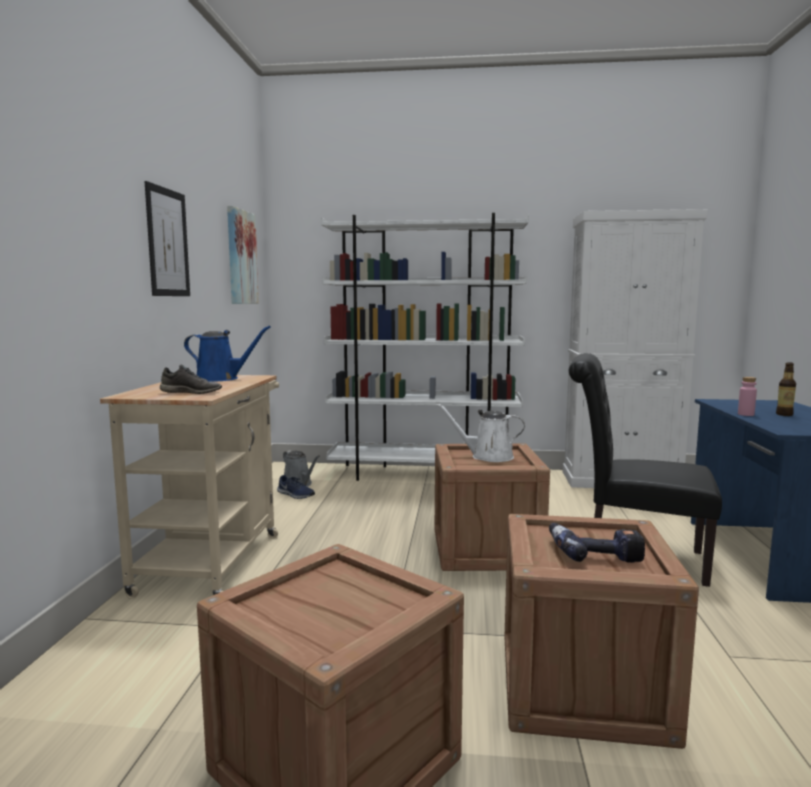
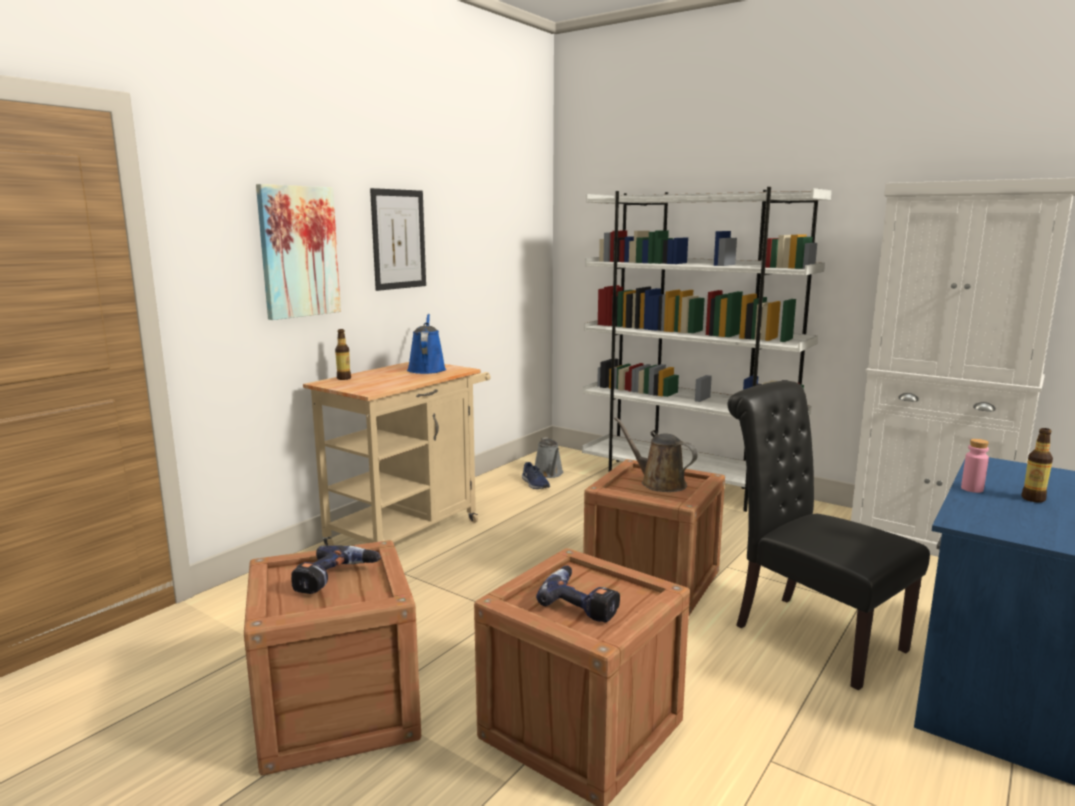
camera: 30 degrees right, 5 degrees up
(143, 391) = (344, 378): none -> bottle
(192, 392) = (371, 385): grey shoe -> none
(221, 379) = (426, 369): blue watering can -> blue watering can turned 135 degrees counterclockwise
(241, 257) = (508, 237): picture -> picture (298, 252)
(337, 594) = (335, 579): none -> power drill
(487, 457) = (659, 483): white watering can -> brown watering can

